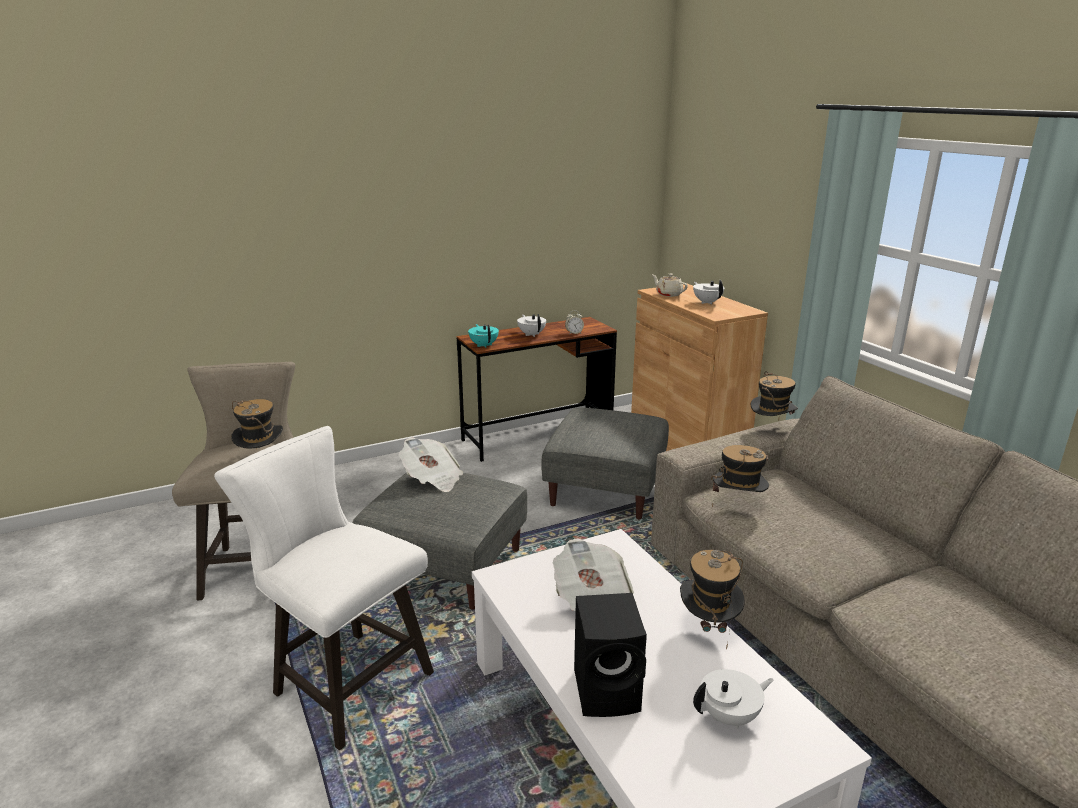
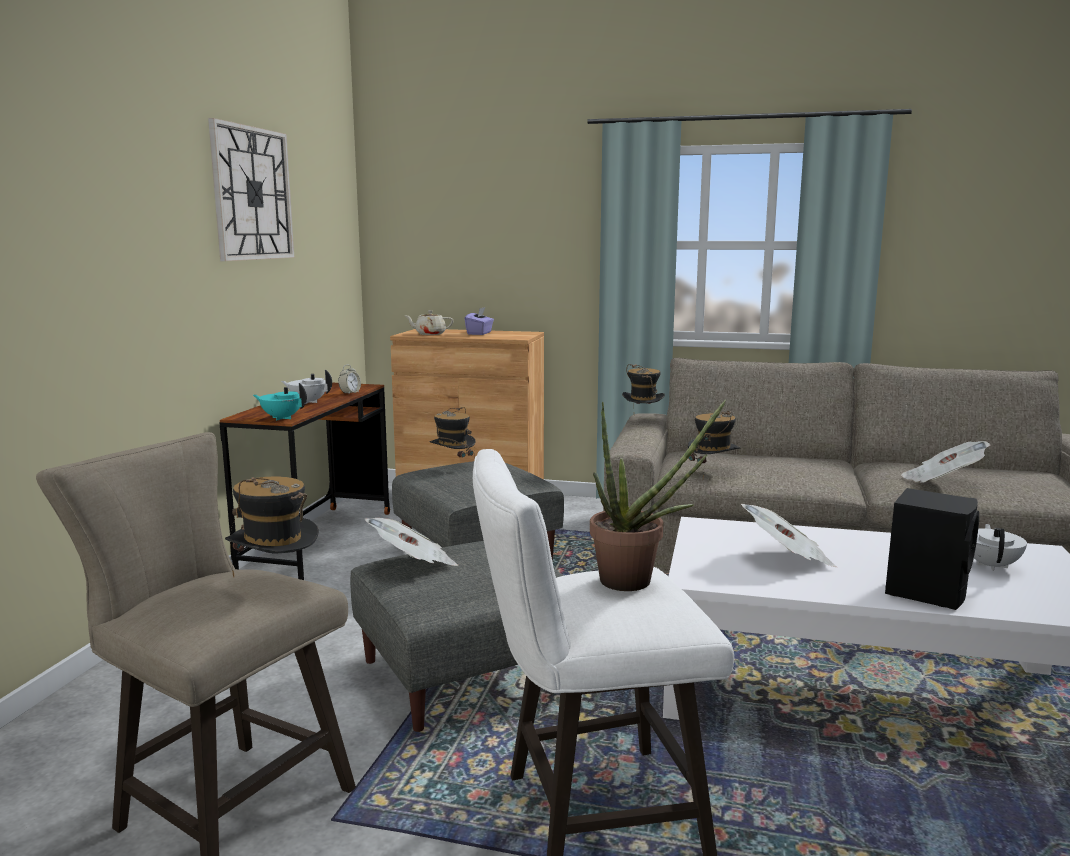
camera: 50 degrees left, 10 degrees down
(358, 551) = (637, 582): none -> potted plant
(513, 173) = (252, 194): none -> wall clock
(707, 302) = (479, 333): white teapot -> purple tissue box
(708, 627) = (868, 536): hat -> hat (453, 466)
(934, 626) = (941, 481): none -> newspaper

